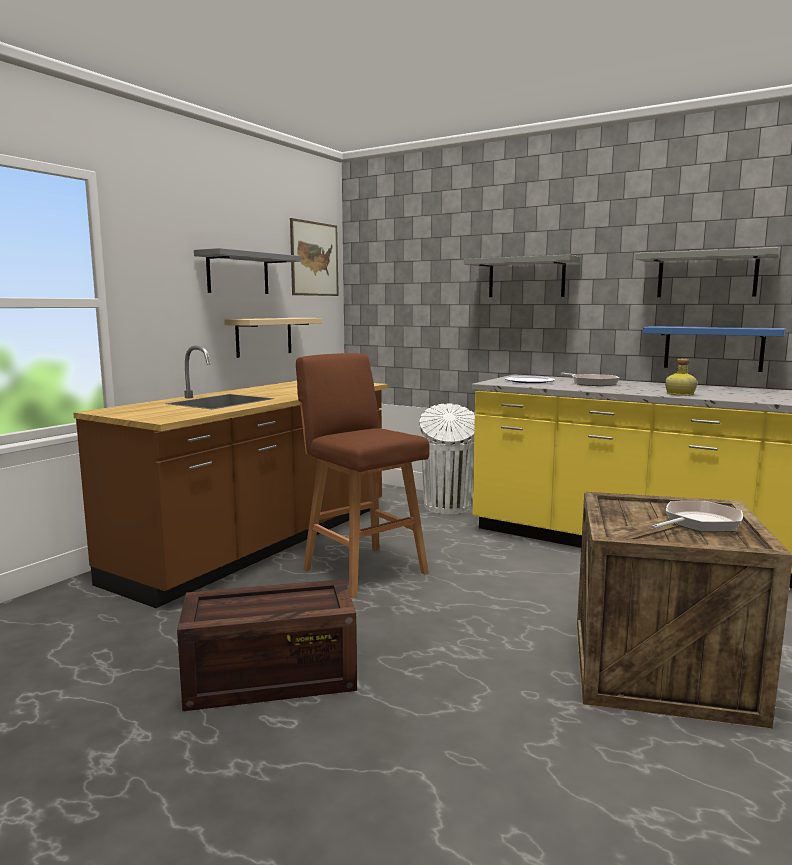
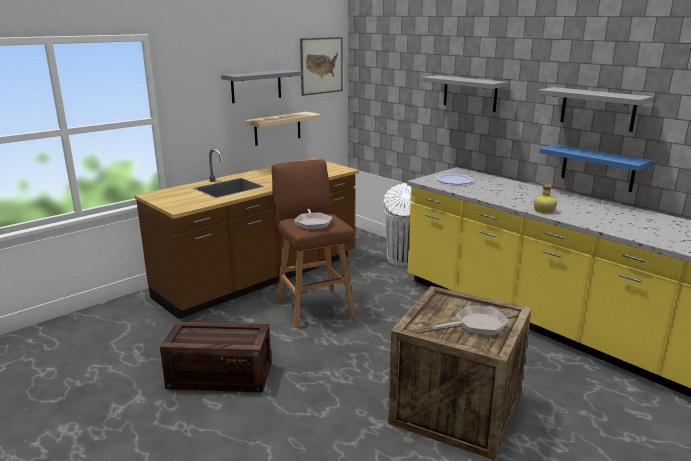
camera: 15 degrees right, 10 degrees up
(592, 383) = (498, 187): frying pan -> frying pan (313, 223)

